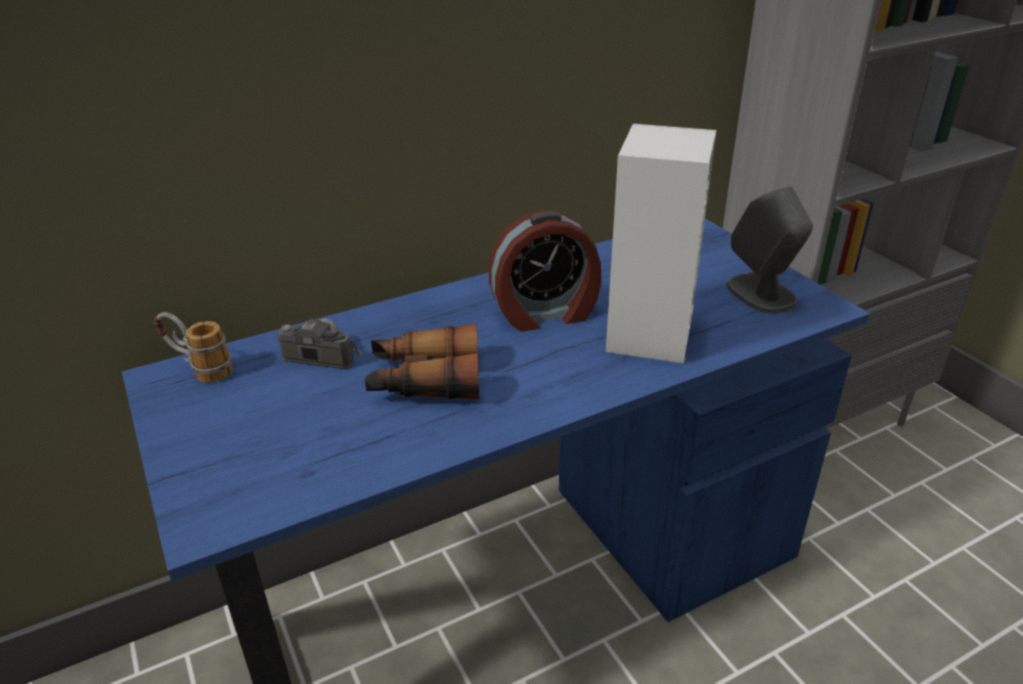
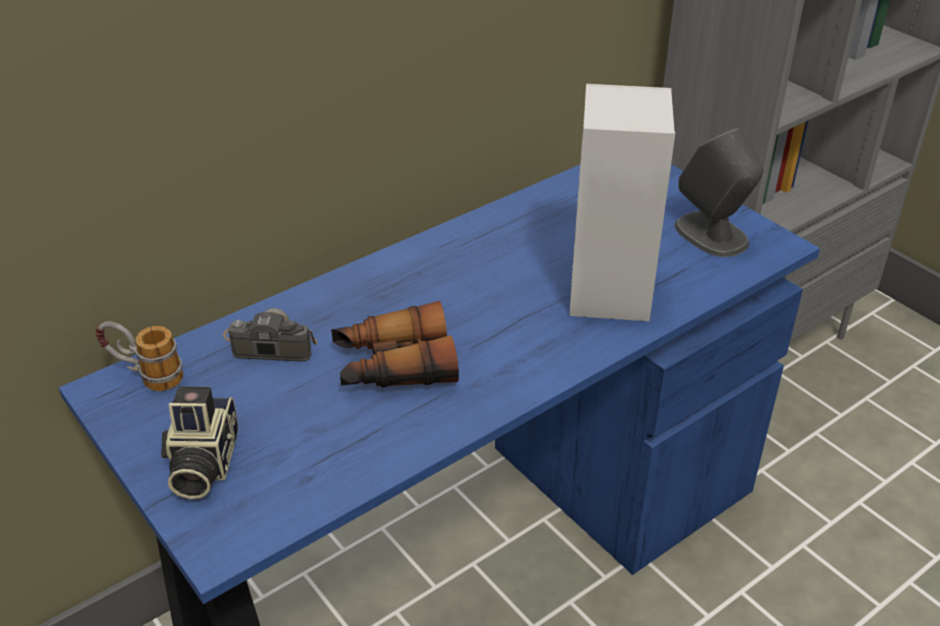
camera: 10 degrees left, 5 degrees up
(217, 449) = (201, 464): none -> camera
(546, 314) = (497, 277): alarm clock -> none

